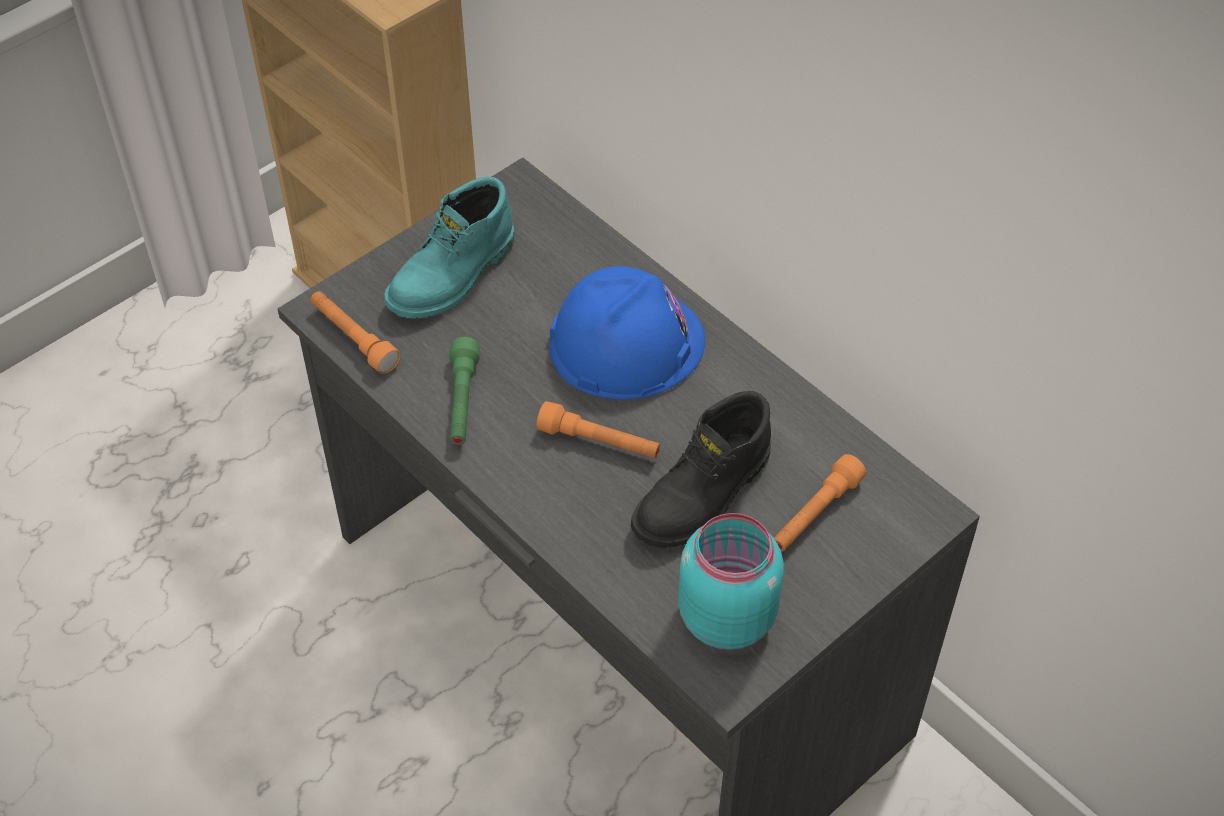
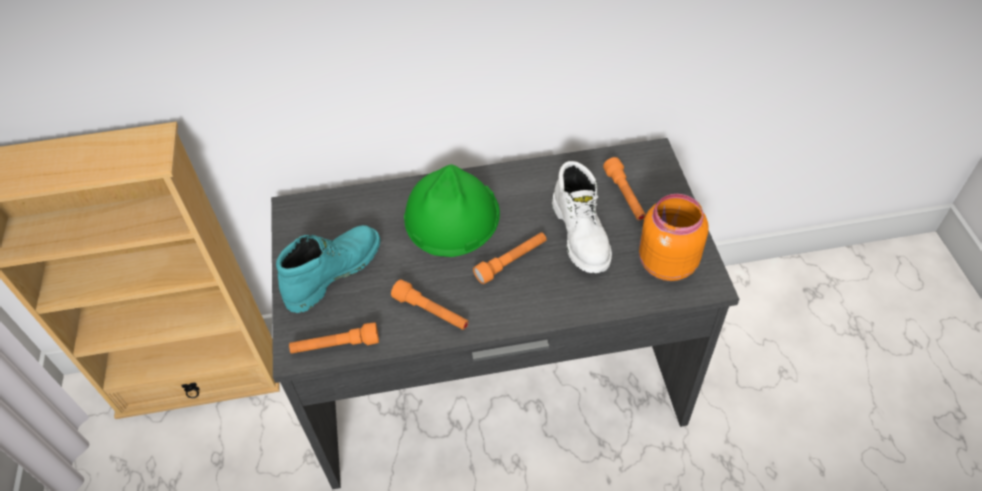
camera: 55 degrees left, 0 degrees up
(454, 277) = (332, 272): turquoise boot -> turquoise boot turned 120 degrees counterclockwise
(462, 401) = (431, 312): green flashlight -> orange flashlight
(626, 343) = (451, 216): blue hard hat -> green hard hat
(704, 496) = (582, 234): black boot -> white boot
(725, 615) = (665, 263): turquoise jar -> orange jar

